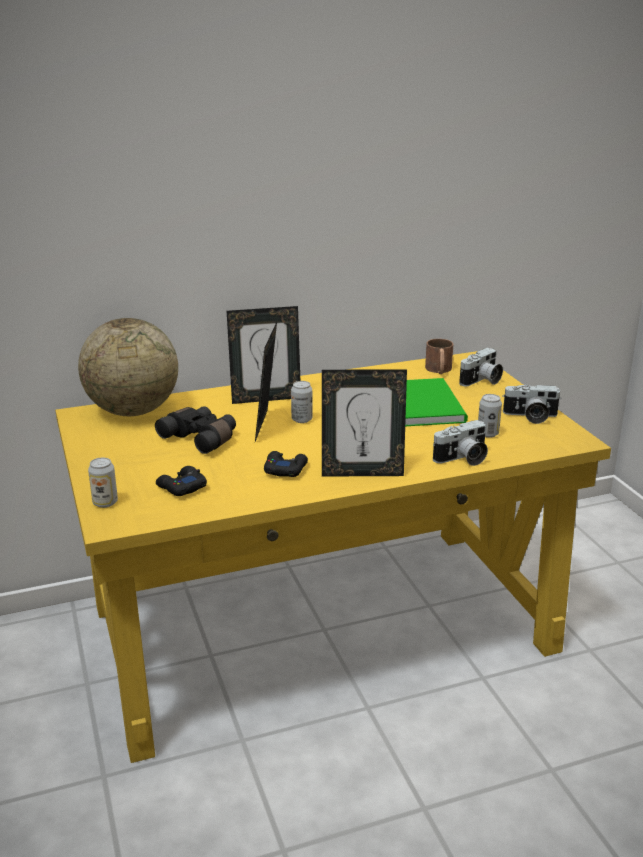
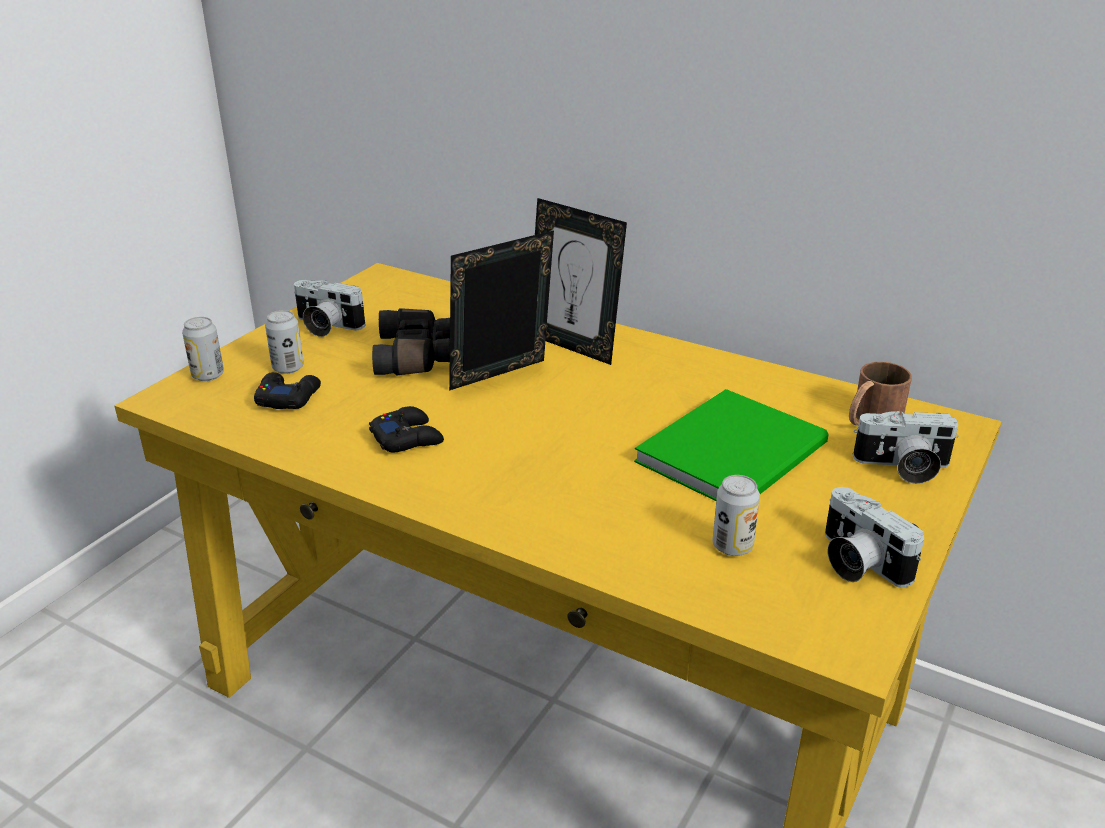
camera: 50 degrees right, 5 degrees up
(133, 411) = (427, 296): globe -> none
(302, 419) = (553, 391): can -> can (288, 368)
(362, 472) = (466, 494): picture frame -> none
(462, 459) = (616, 557): camera -> camera (325, 326)

